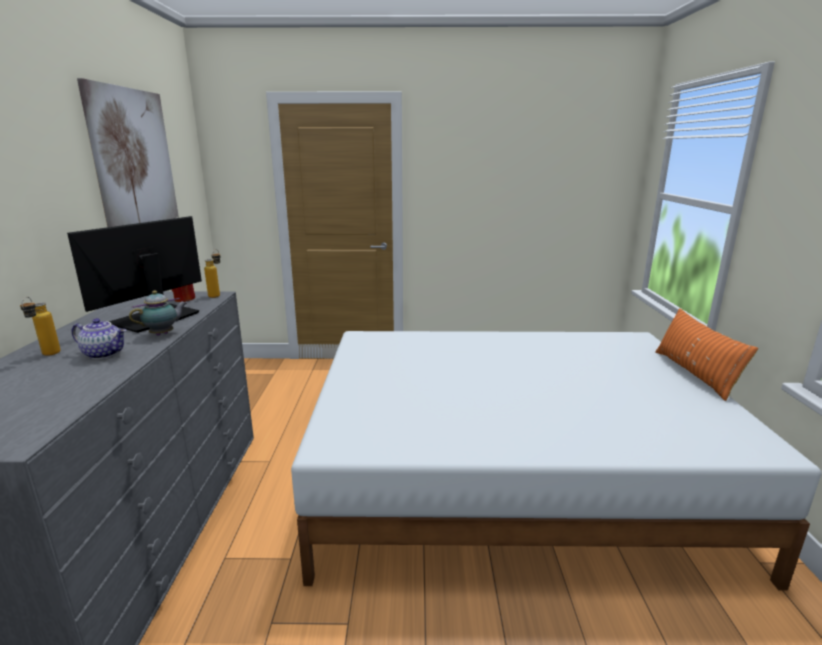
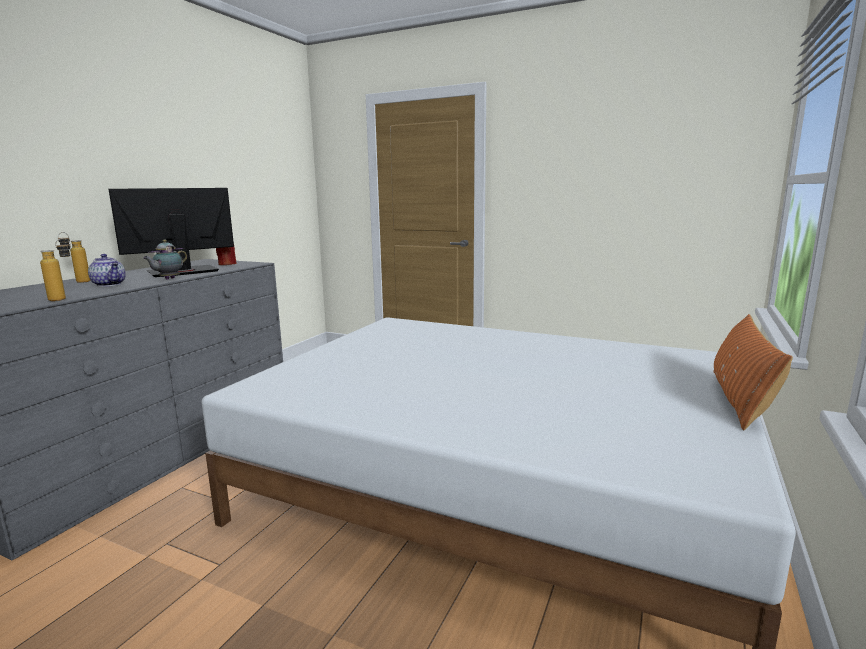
camera: 25 degrees right, 5 degrees down
(134, 159) = (226, 150): picture -> none
(164, 334) = (168, 279): teapot -> teapot turned 135 degrees clockwise
(217, 295) = (255, 263): bottle -> bottle (64, 299)

